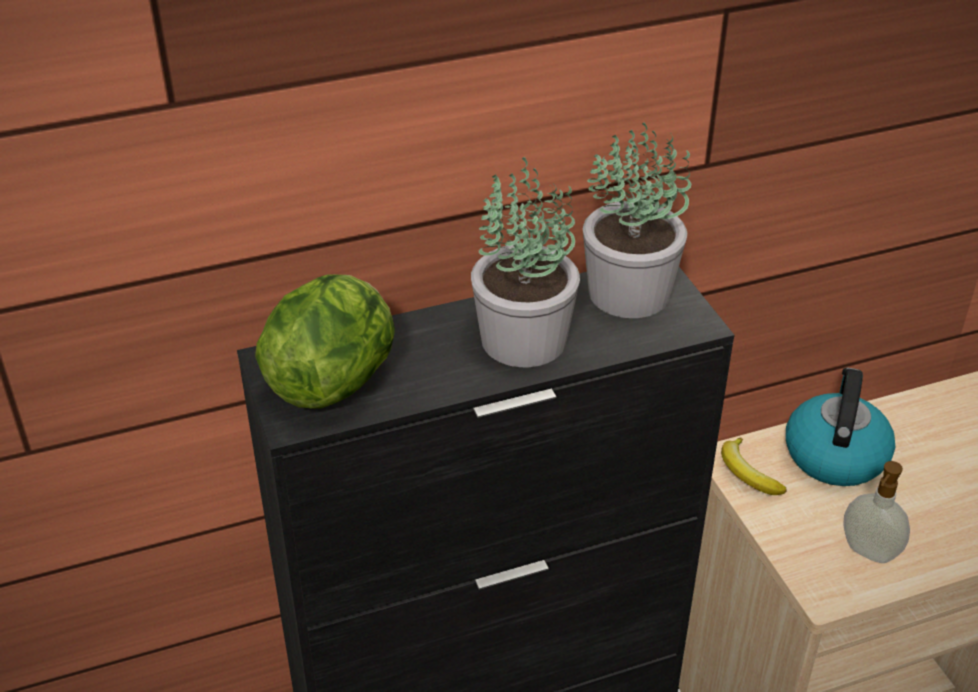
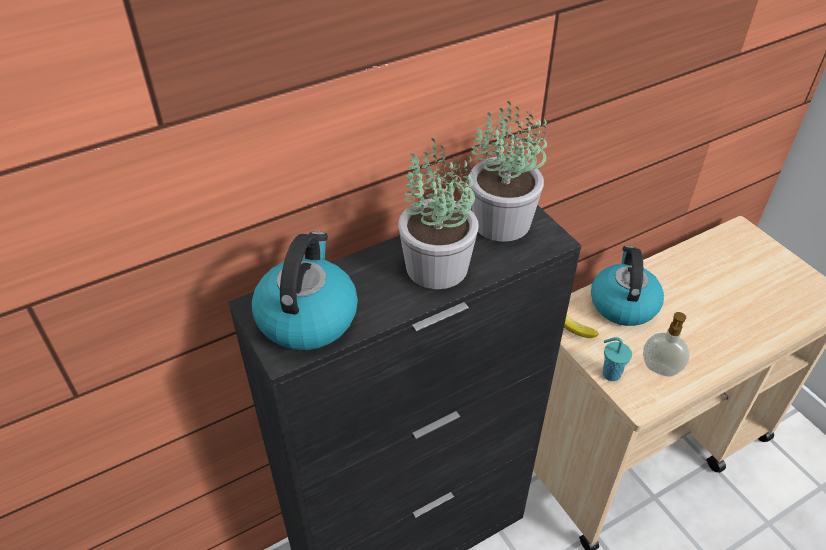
camera: 10 degrees left, 5 degrees up
(335, 380) = (307, 316): lettuce -> kettle
(790, 548) = (610, 373): none -> turquoise cup

